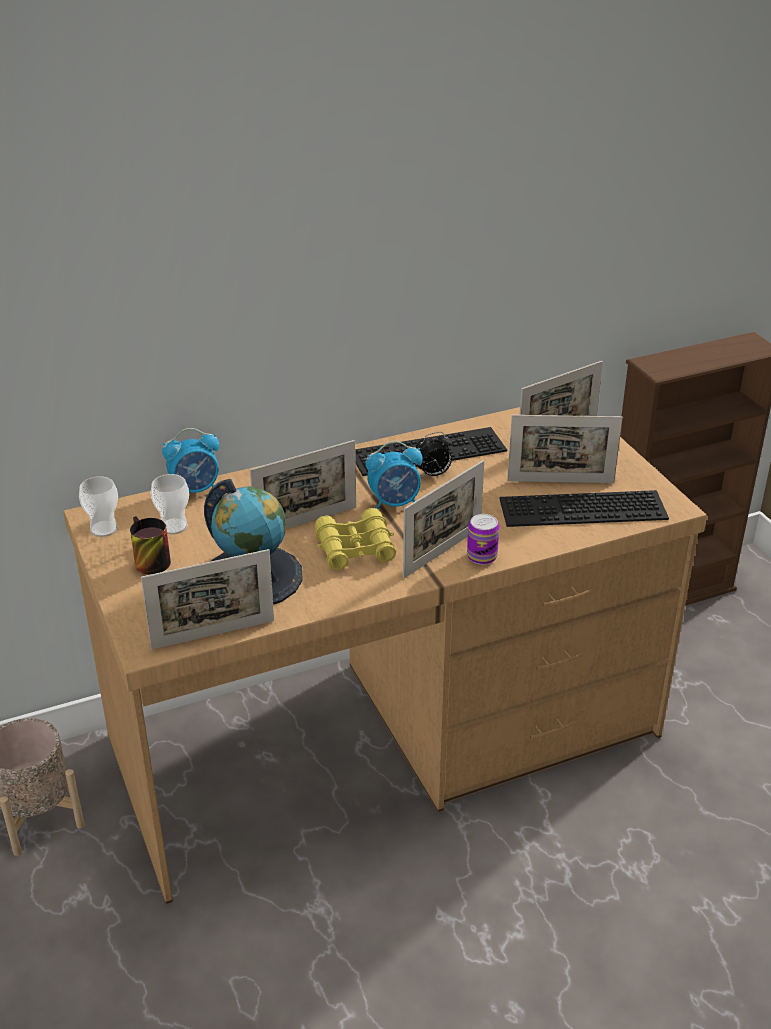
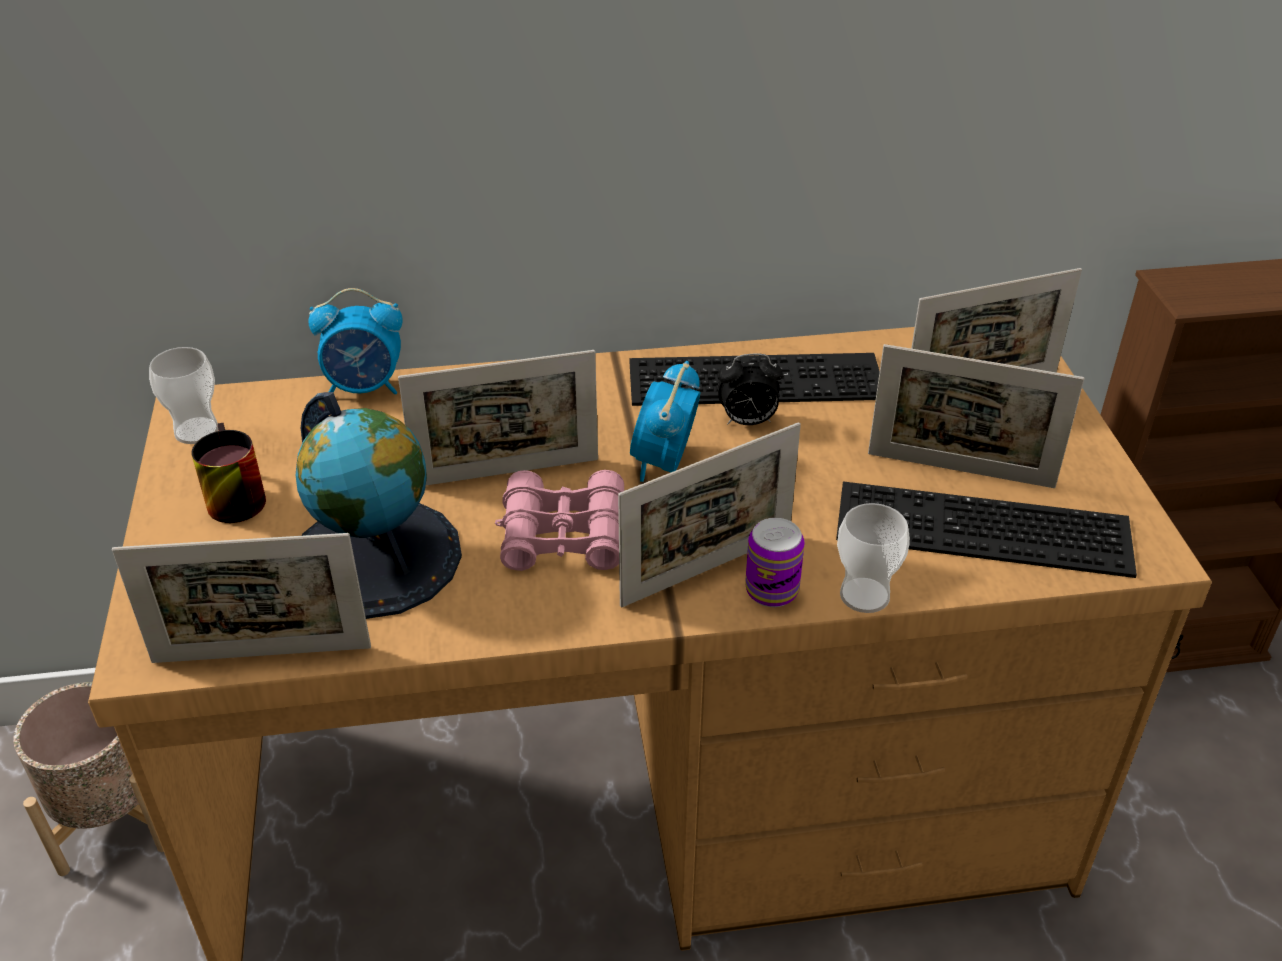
camera: 15 degrees right, 5 degrees up
(174, 526) = (300, 445): cup -> cup (864, 595)
(355, 548) = (564, 535): yellow binoculars -> pink binoculars
(395, 503) = (664, 463): alarm clock -> alarm clock turned 105 degrees clockwise

